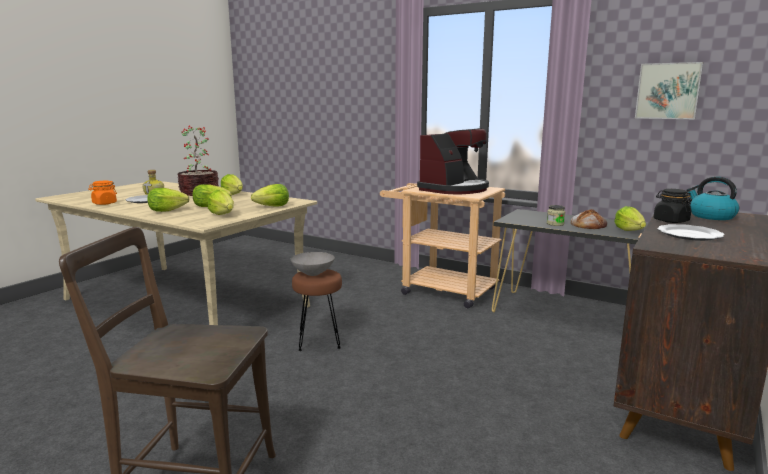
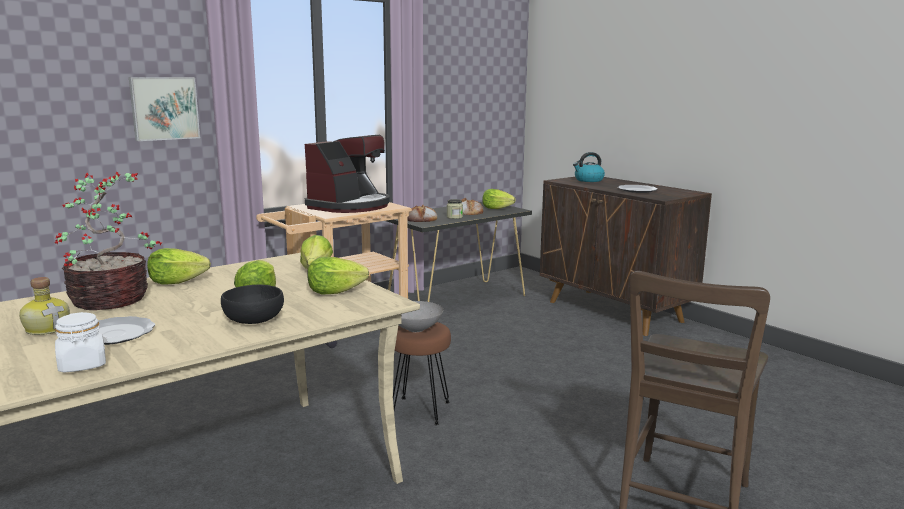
camera: 70 degrees left, 0 degrees up
(104, 203) = (82, 365): orange jar -> white jar
(167, 211) = (253, 319): lettuce -> black bowl
(454, 189) = (350, 206): coffee machine -> coffee machine turned 60 degrees clockwise
(525, 218) = (422, 219): none -> bread
(668, 91) = (467, 89): picture -> picture (164, 108)
(670, 221) = (597, 186): black jar -> none

